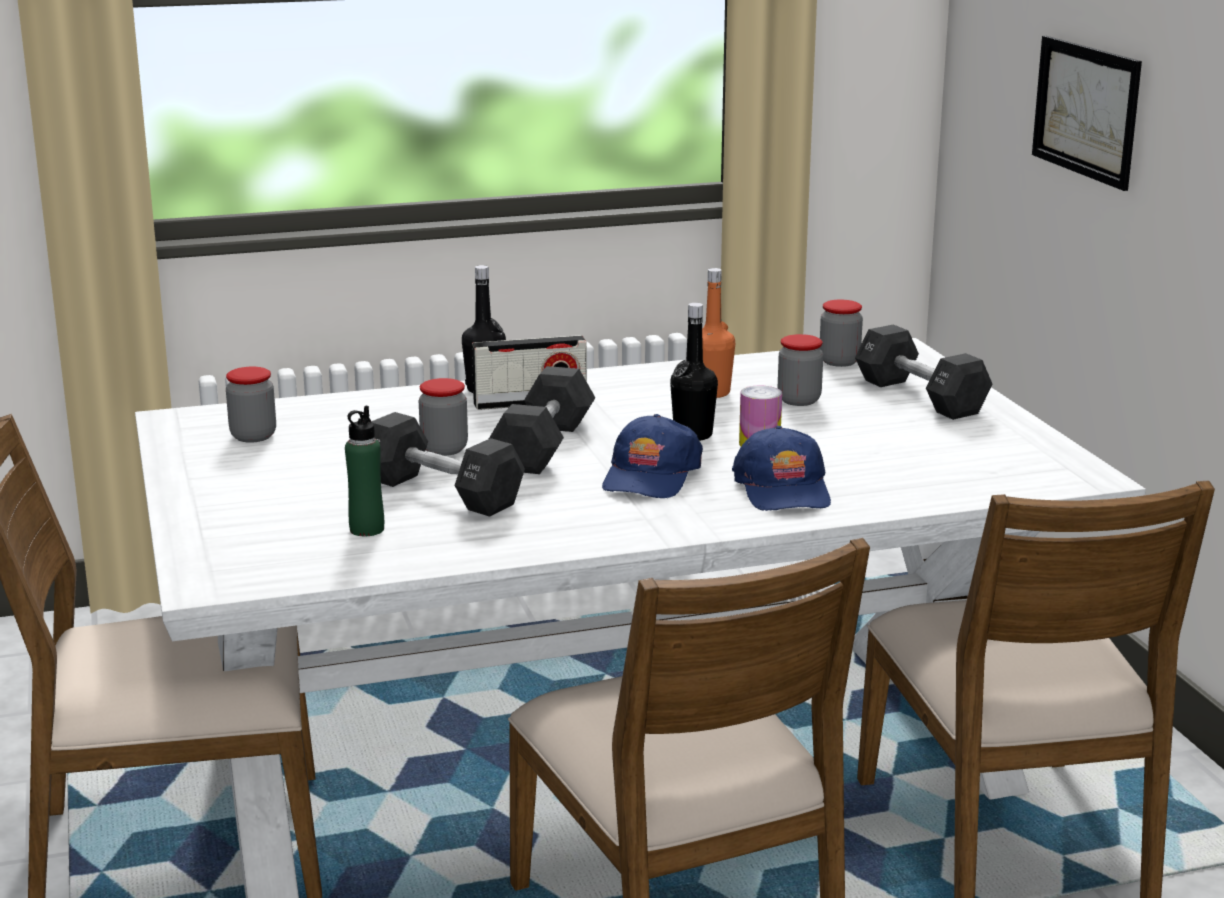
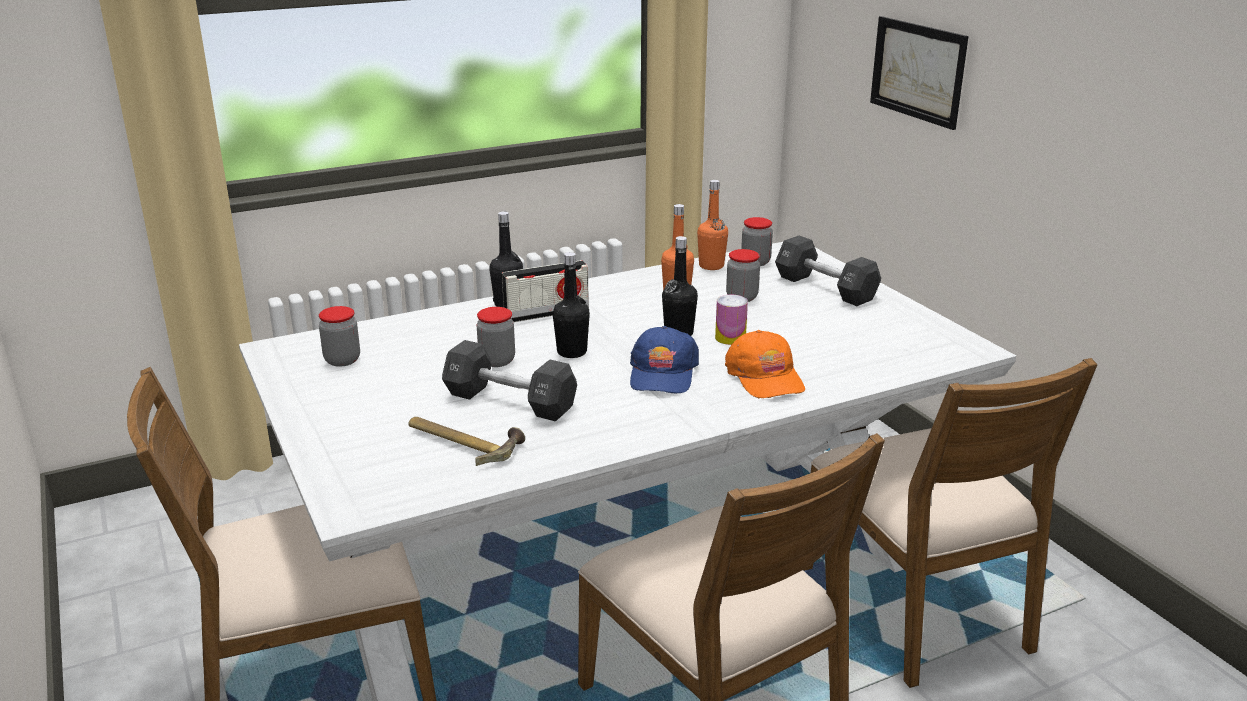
camera: 10 degrees left, 5 degrees up
(366, 529) = (463, 442): green bottle -> hammer
(543, 446) = (572, 352): black dumbbell -> black bottle
(776, 362) = (711, 266): none -> orange bottle
(783, 489) = (765, 377): blue cap -> orange cap

